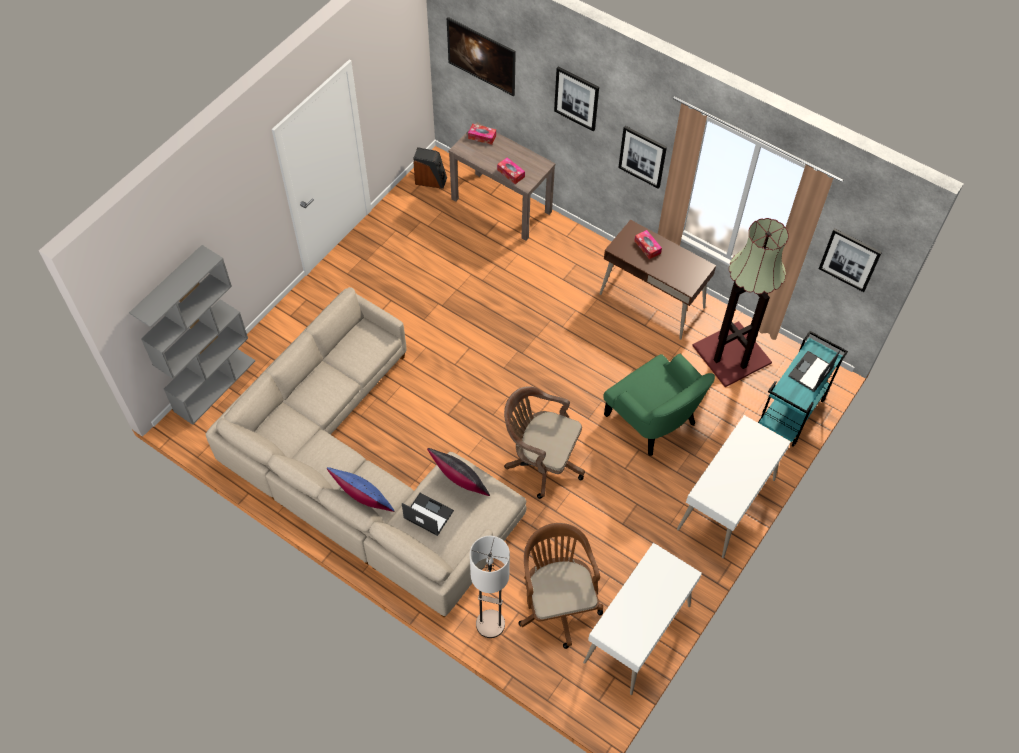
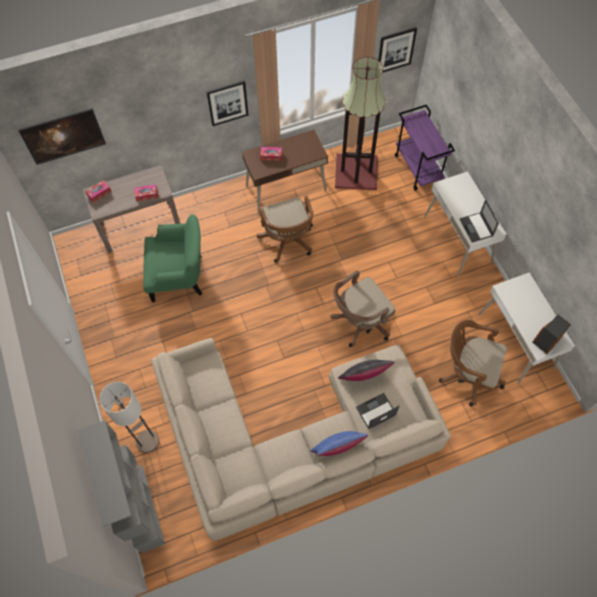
camera: 55 degrees left, 5 degrees up
(430, 180) = (80, 256): speaker -> speaker (548, 339)
(490, 624) = (459, 423): floor lamp -> floor lamp (147, 441)
(576, 98) = (159, 102): picture -> none
(587, 340) = (288, 241): none -> brown office chair
(653, 419) = (372, 241): green armchair -> green armchair (179, 276)
(791, 414) = (418, 169): turquoise cart -> purple cart
(810, 372) = (425, 132): laptop -> laptop (476, 228)

